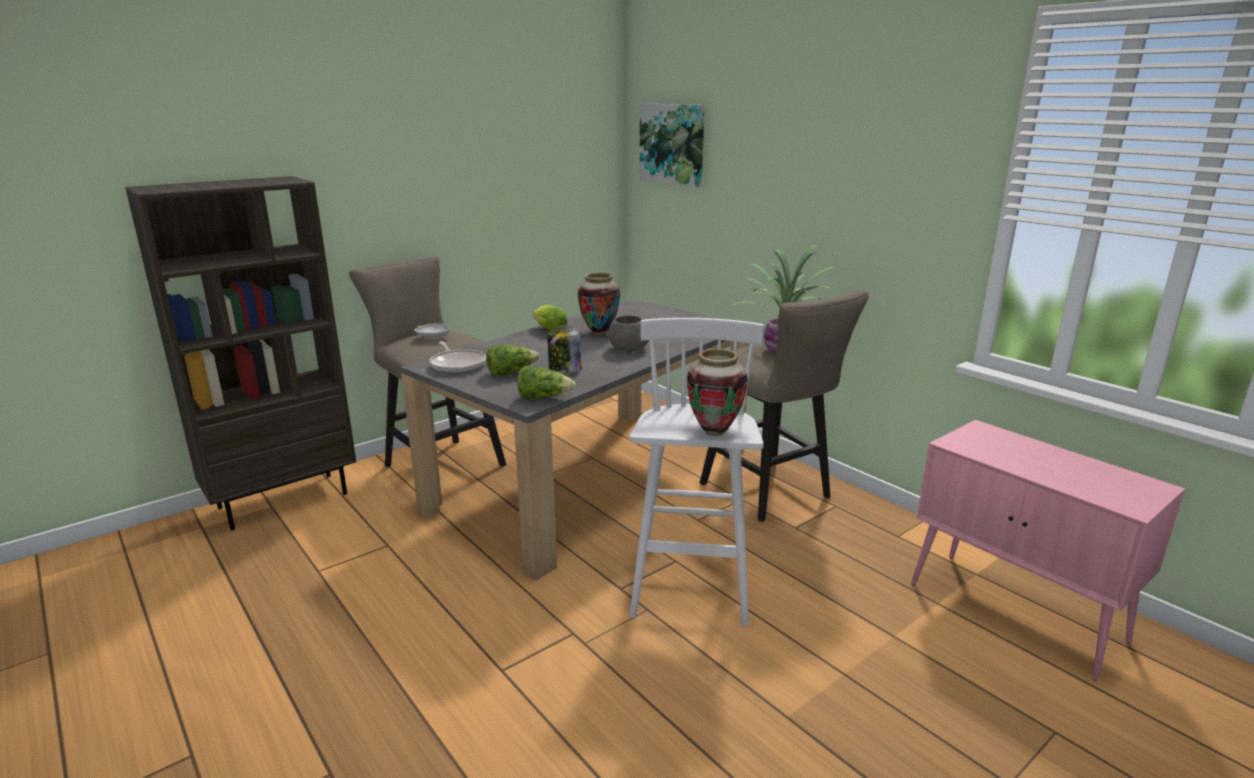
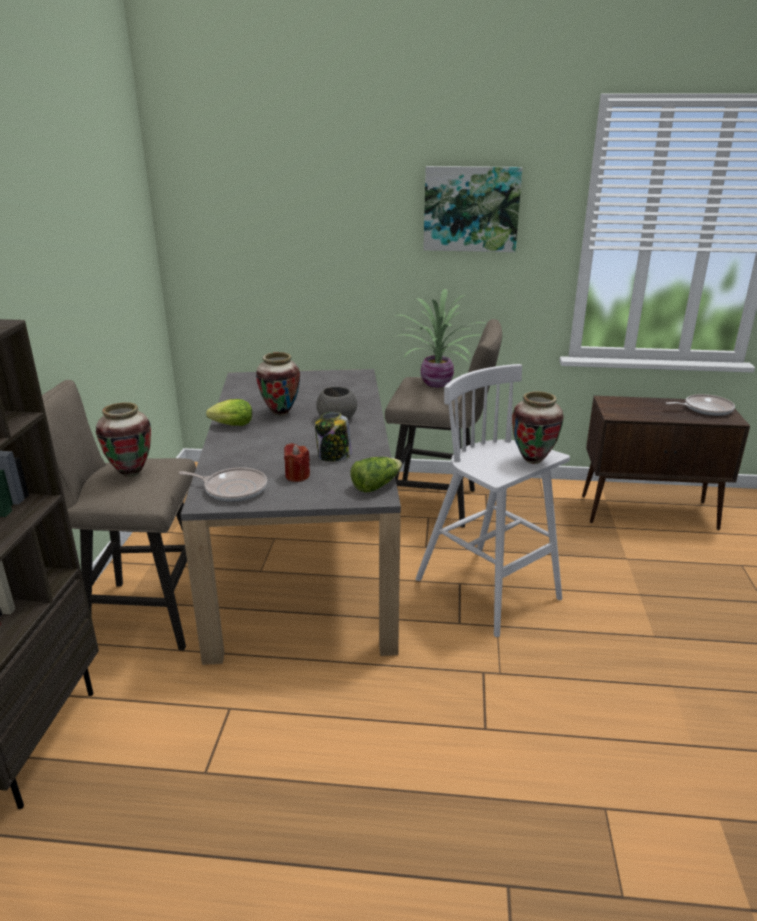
camera: 45 degrees left, 5 degrees up
(433, 337) = (131, 473): white bowl -> vase
(511, 372) = (297, 476): lettuce -> red candle
(673, 144) = (231, 207): picture -> picture (471, 209)
(1017, 612) = (649, 512): pink cabinet -> brown cabinet
(1114, 482) = (705, 409): none -> frying pan

